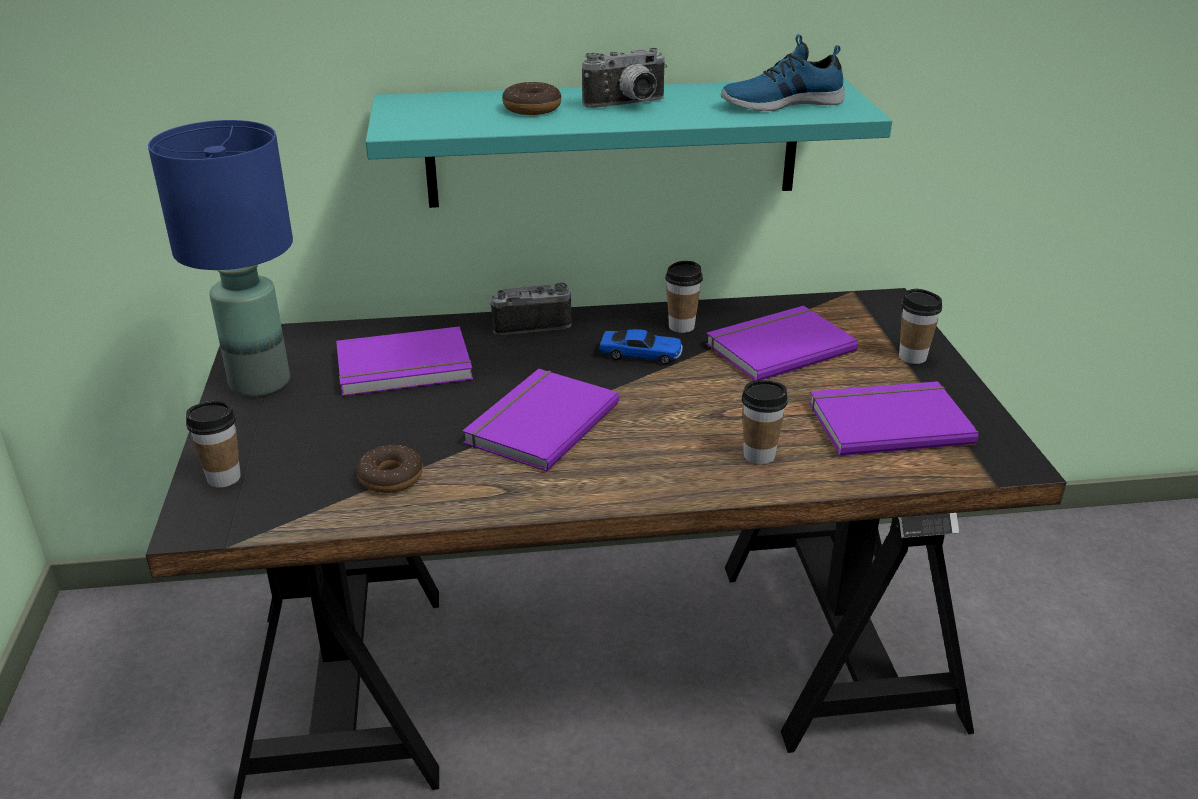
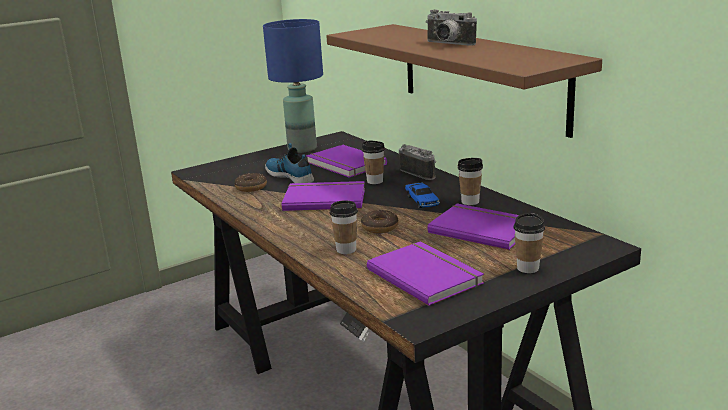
camera: 65 degrees right, 10 degrees down
(224, 478) = (227, 165): cup -> cup (375, 181)
(532, 108) = (412, 37): donut -> donut (380, 227)
(613, 143) = (481, 75): turquoise shelf -> brown shelf
(781, 103) = (510, 58): shoe -> shoe (290, 175)

